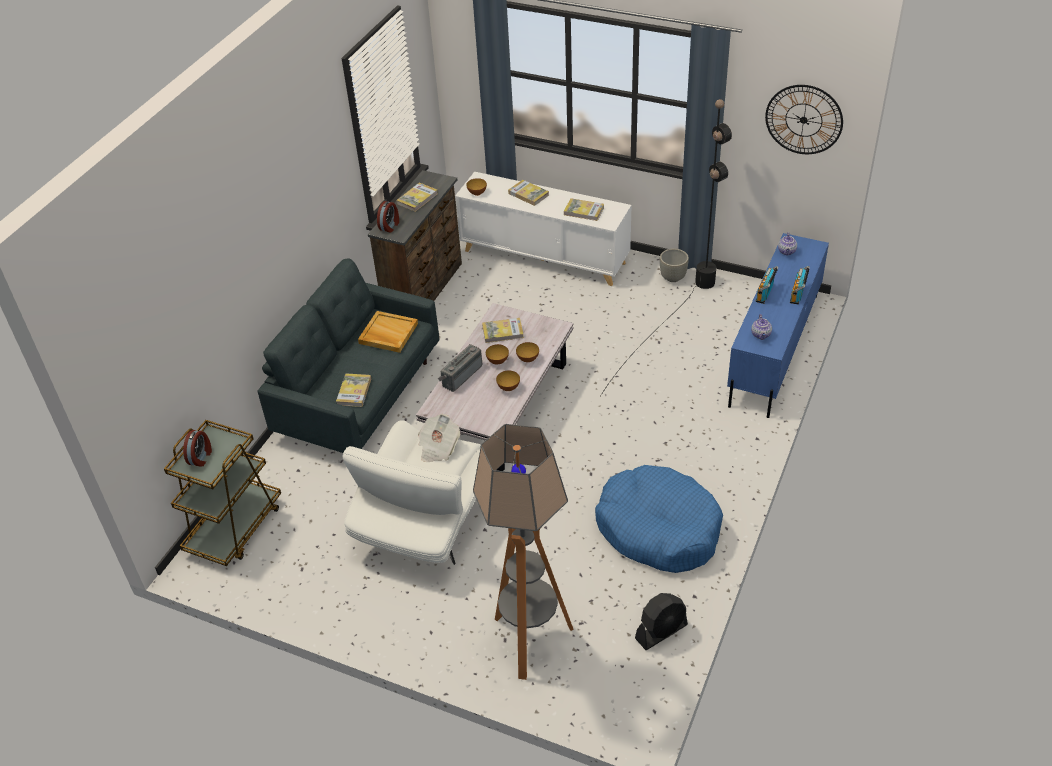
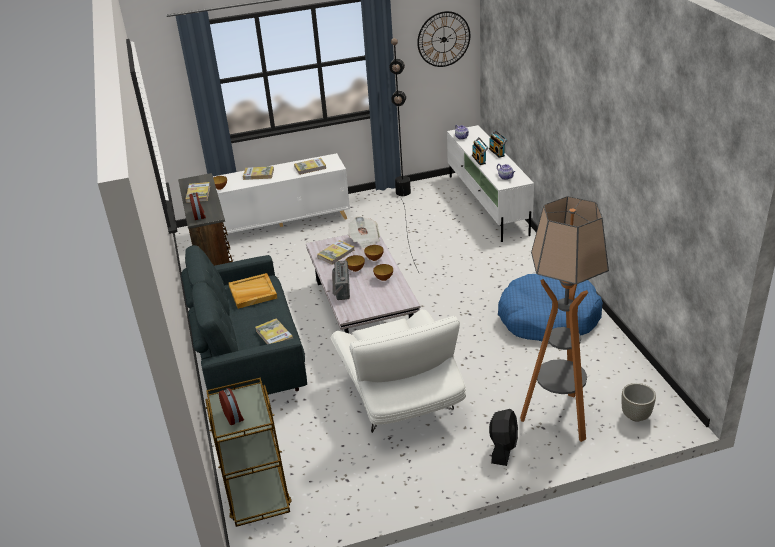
camera: 40 degrees left, 10 degrees down
(438, 447) = (383, 332): newspaper -> newspaper (364, 240)
(661, 631) = (623, 365): black fan -> black fan (503, 448)
(672, 278) = (380, 198): grey planter -> grey planter (636, 416)
(773, 350) = (487, 205): blue tv stand -> white tv stand

